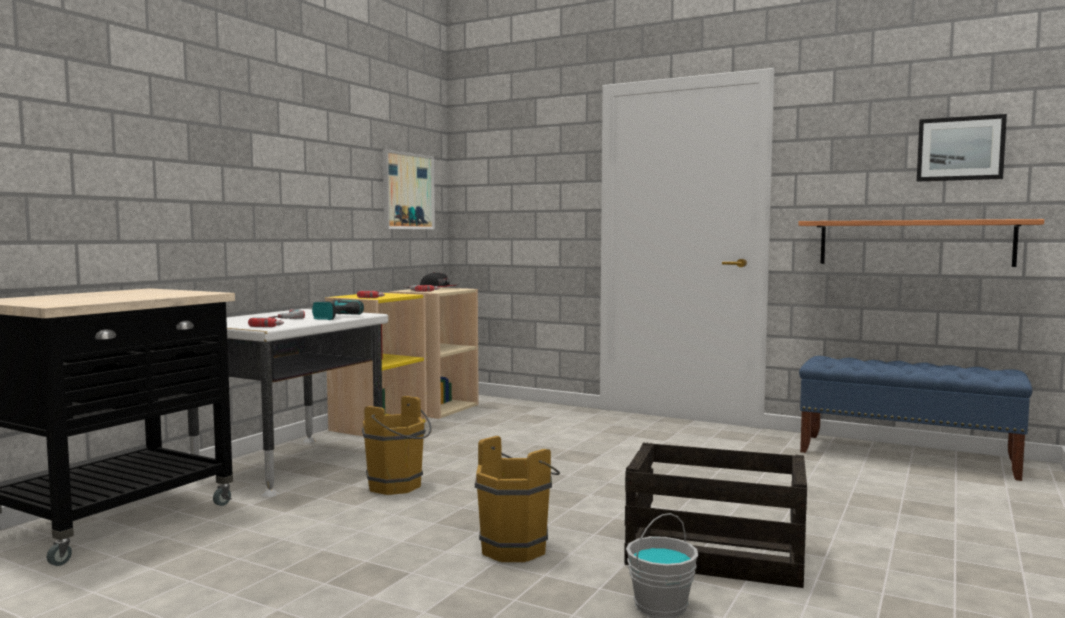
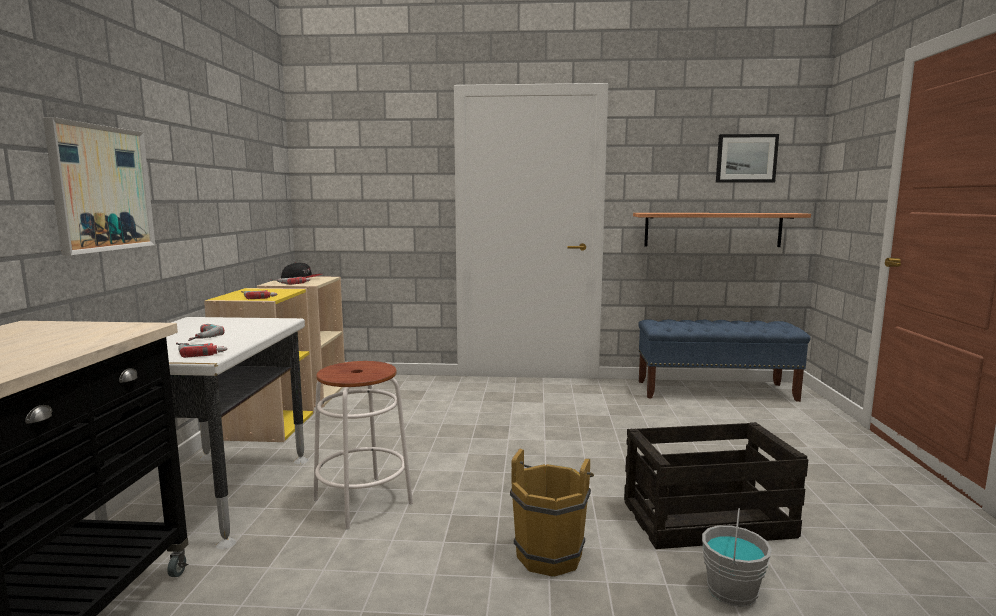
camera: 25 degrees left, 5 degrees up
(331, 317) = (252, 329): power drill -> none
(398, 486) = (362, 501): brown bucket -> white stool
(407, 191) = (261, 180): picture -> picture (101, 188)

